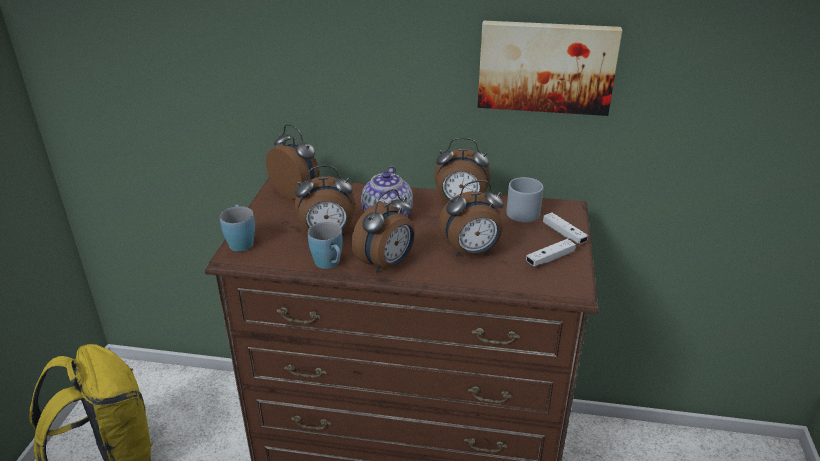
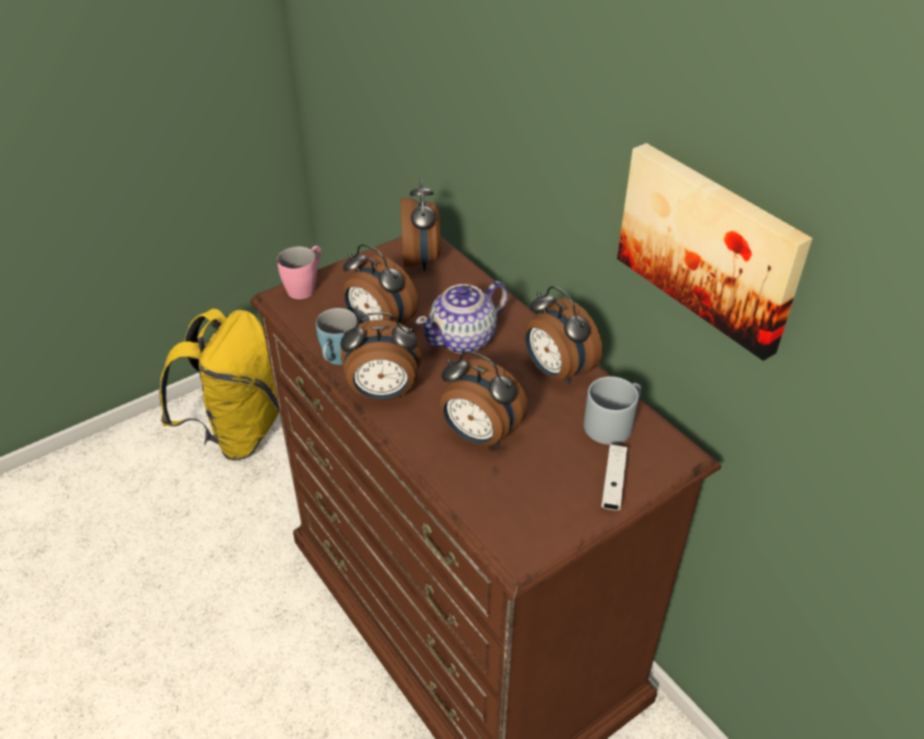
camera: 45 degrees right, 10 degrees up
(241, 241) = (305, 286): blue mug -> pink mug
(550, 258) = (548, 501): white game controller -> none

